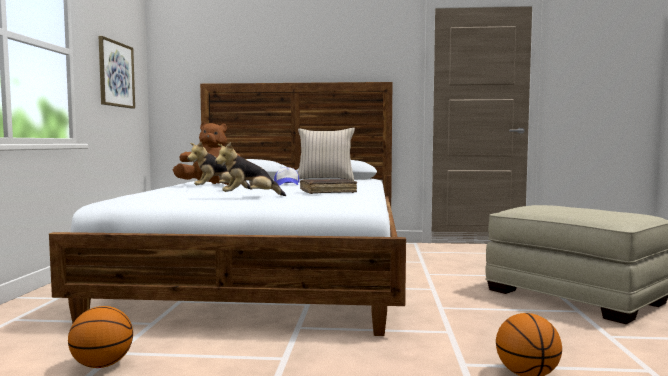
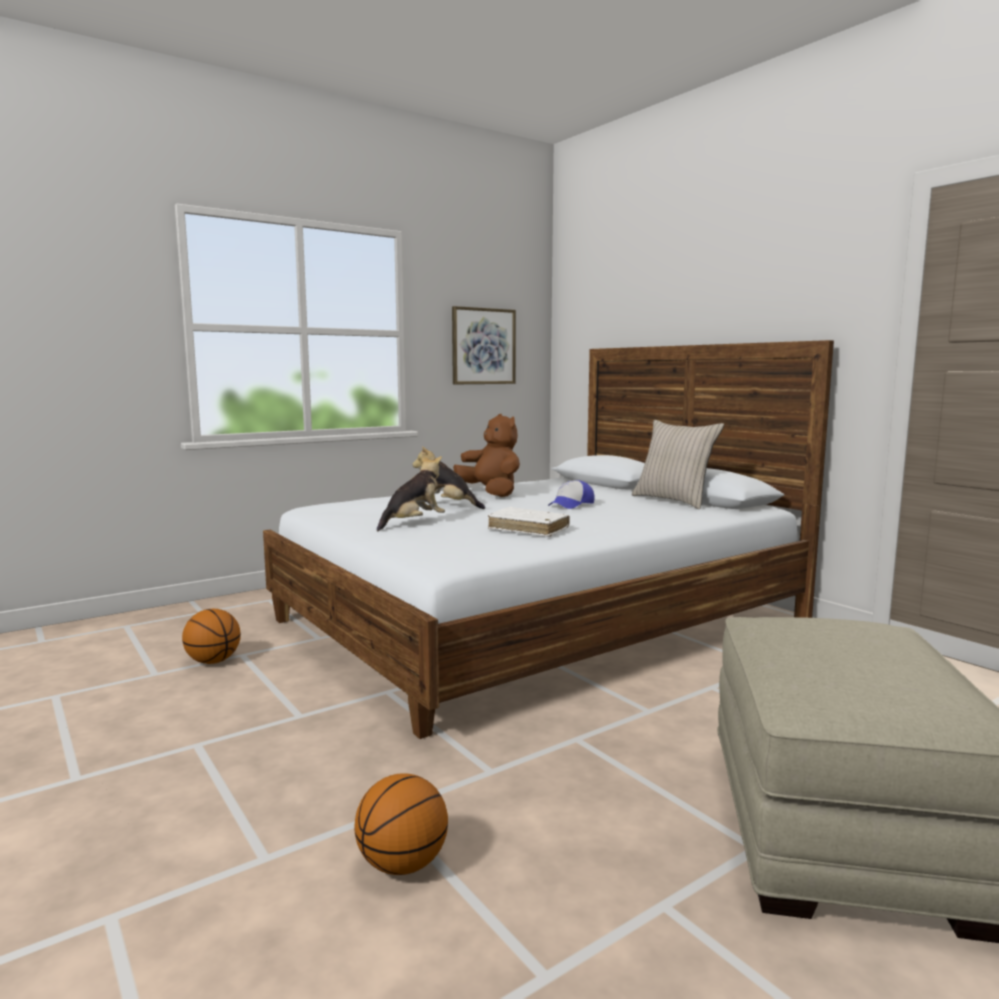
camera: 50 degrees right, 5 degrees up
(249, 197) = (413, 523): plush toy -> plush toy turned 105 degrees clockwise
(328, 192) = (528, 530): brown book -> white book

